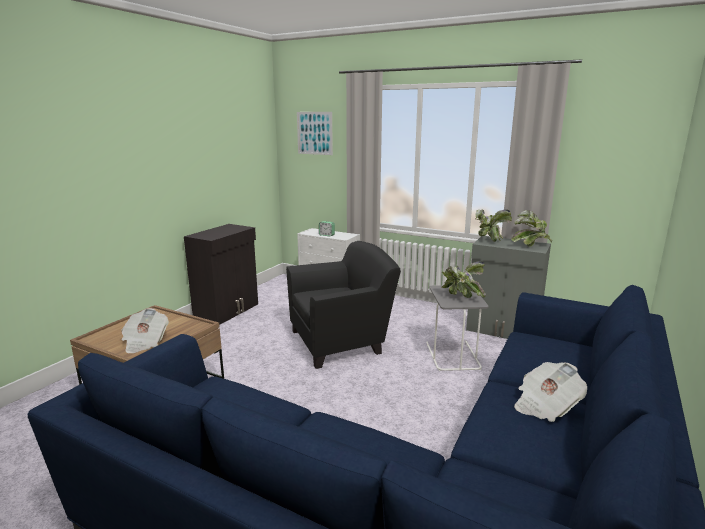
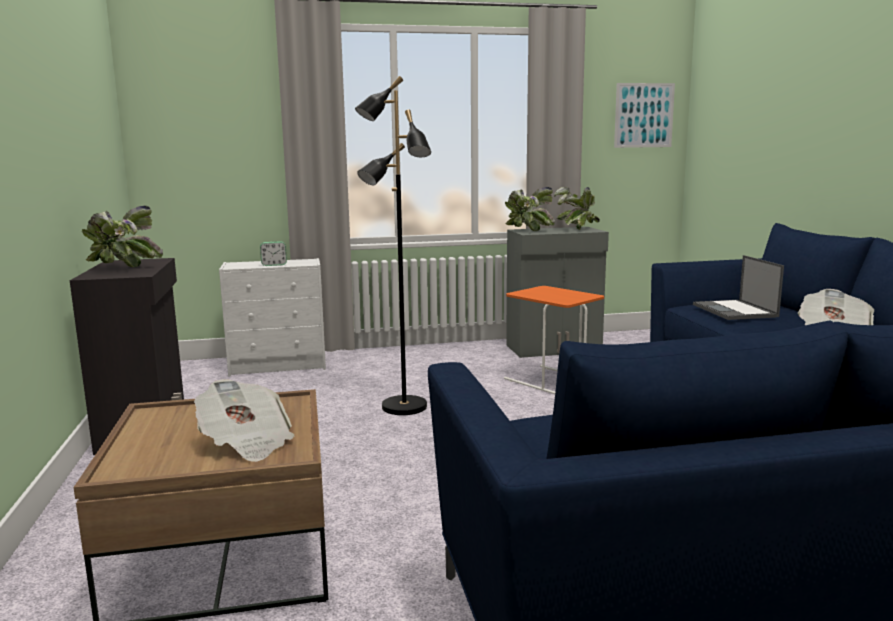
camera: 40 degrees left, 5 degrees down
(314, 133) = (207, 99): picture -> picture (644, 115)
(341, 341) = (403, 407): black armchair -> black floor lamp
(452, 355) = (551, 381): grey side table -> orange side table
(461, 297) = (563, 295): potted plant -> potted plant (123, 268)
(534, 353) = (735, 311): none -> laptop

